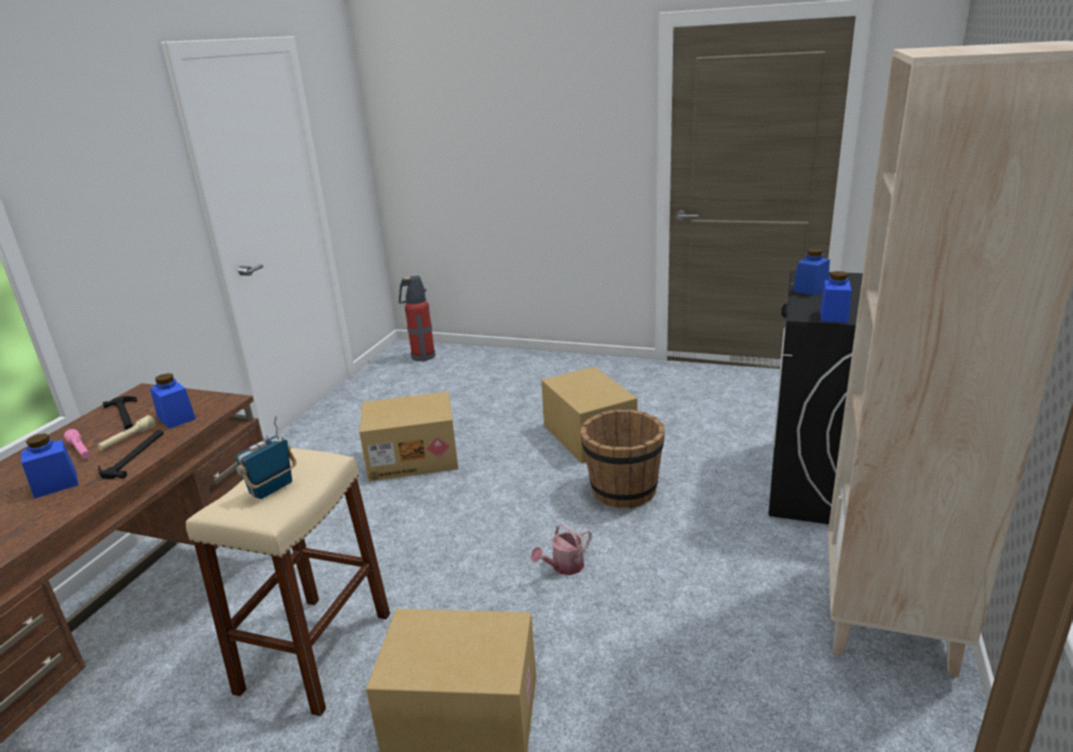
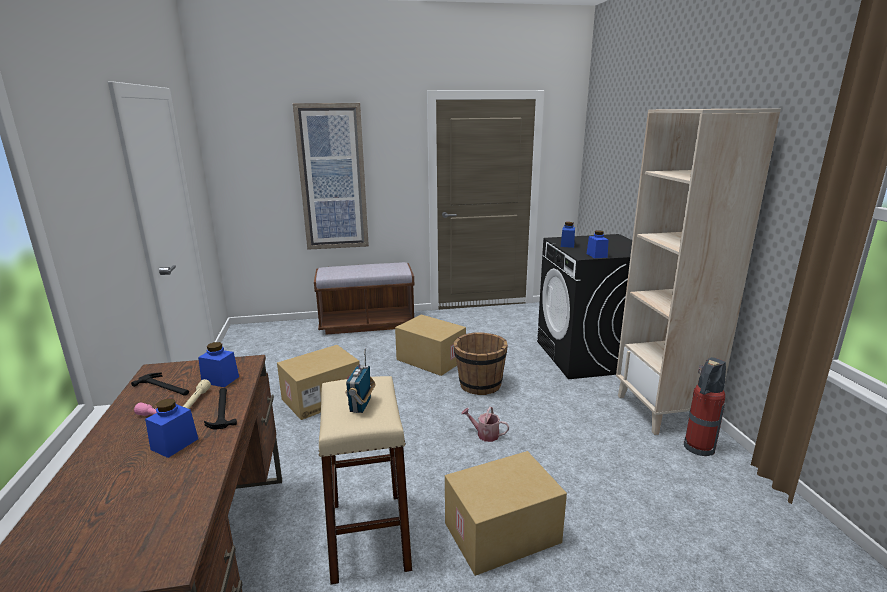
camera: 30 degrees left, 5 degrees down
(422, 356) = (263, 333): fire extinguisher -> fire extinguisher (698, 448)
(518, 152) = (332, 178): none -> picture
(551, 365) = (367, 323): none -> brown bench
(564, 567) = (484, 434): watering can -> watering can turned 90 degrees clockwise

